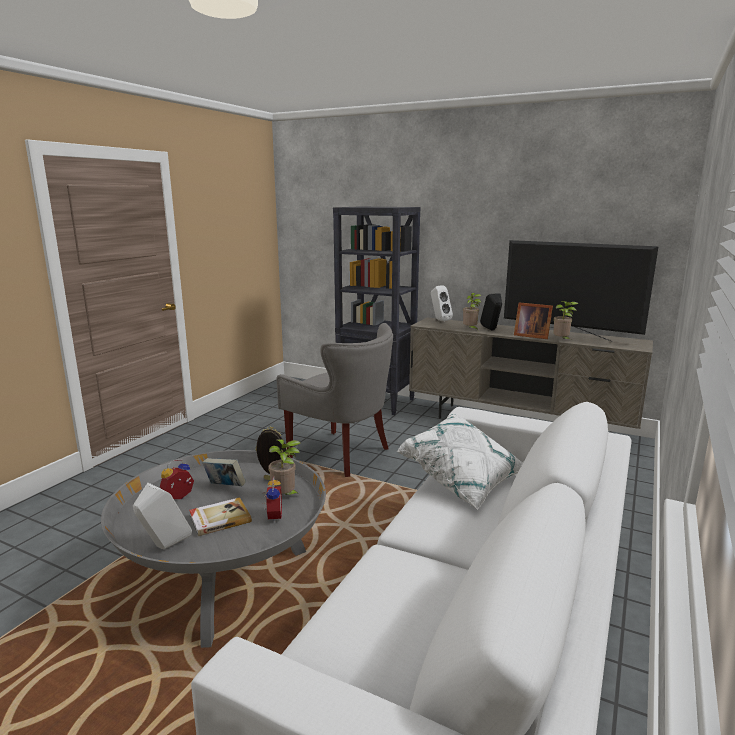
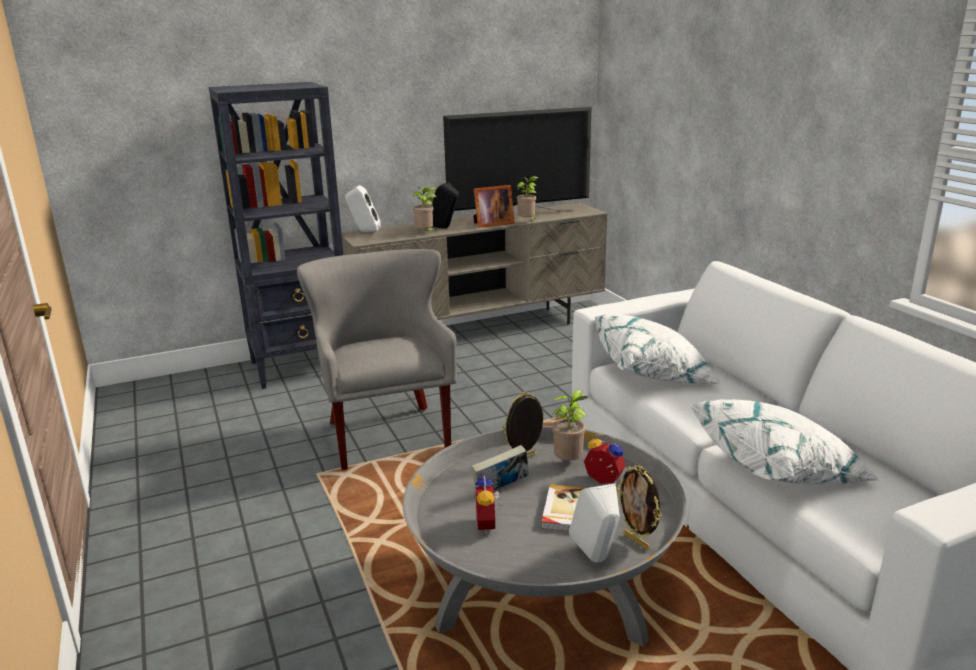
camera: 50 degrees left, 5 degrees up
(200, 555) = (637, 541): none -> picture frame
(341, 455) = (388, 435): grey armchair -> grey armchair turned 90 degrees counterclockwise
(367, 586) = (778, 469): none -> white pillow

